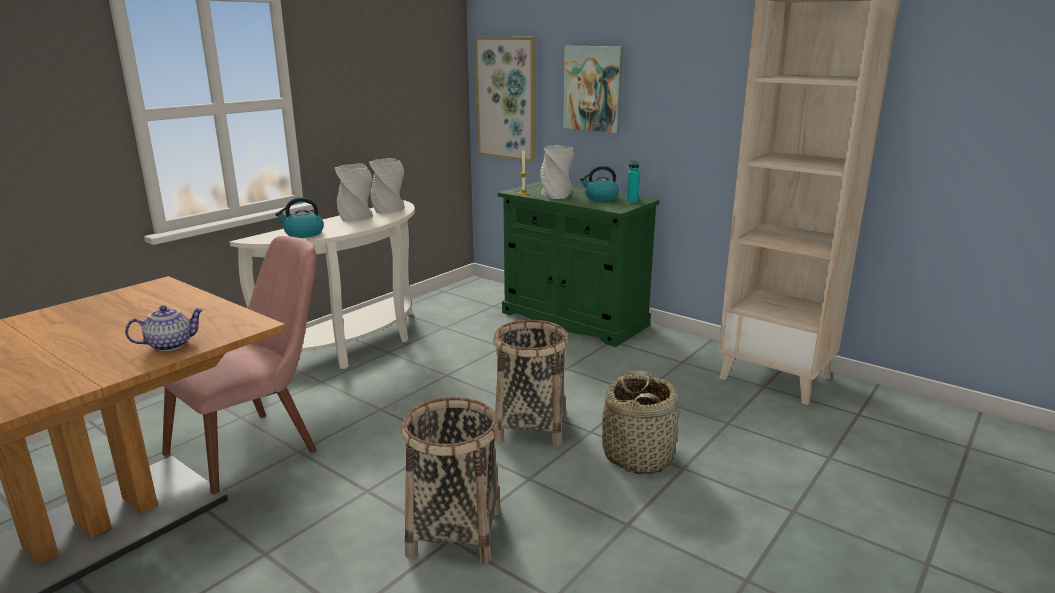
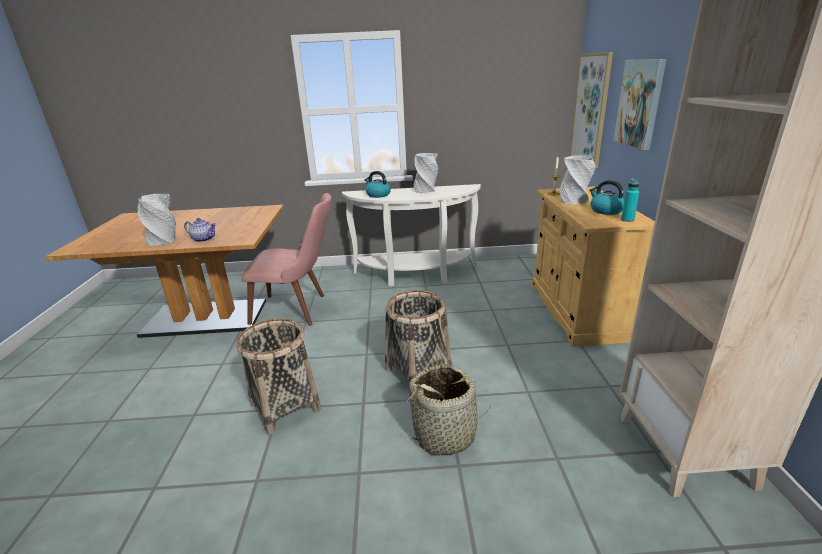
camera: 50 degrees right, 5 degrees up
(388, 209) = (455, 188): grey vase -> grey vase (164, 241)
(574, 319) = (576, 310): green cabinet -> beige cabinet

